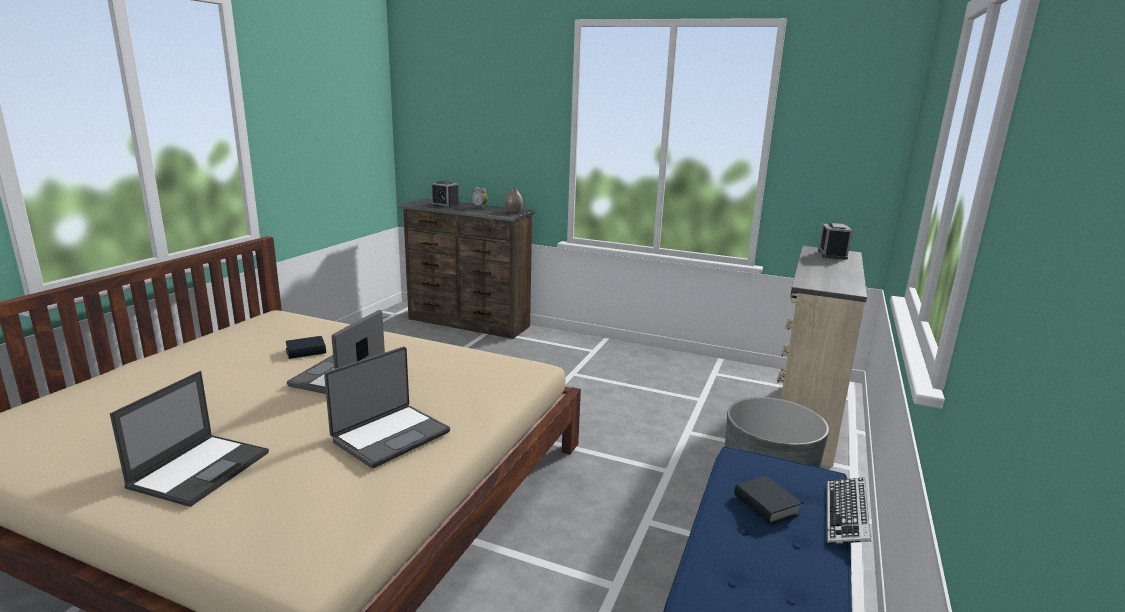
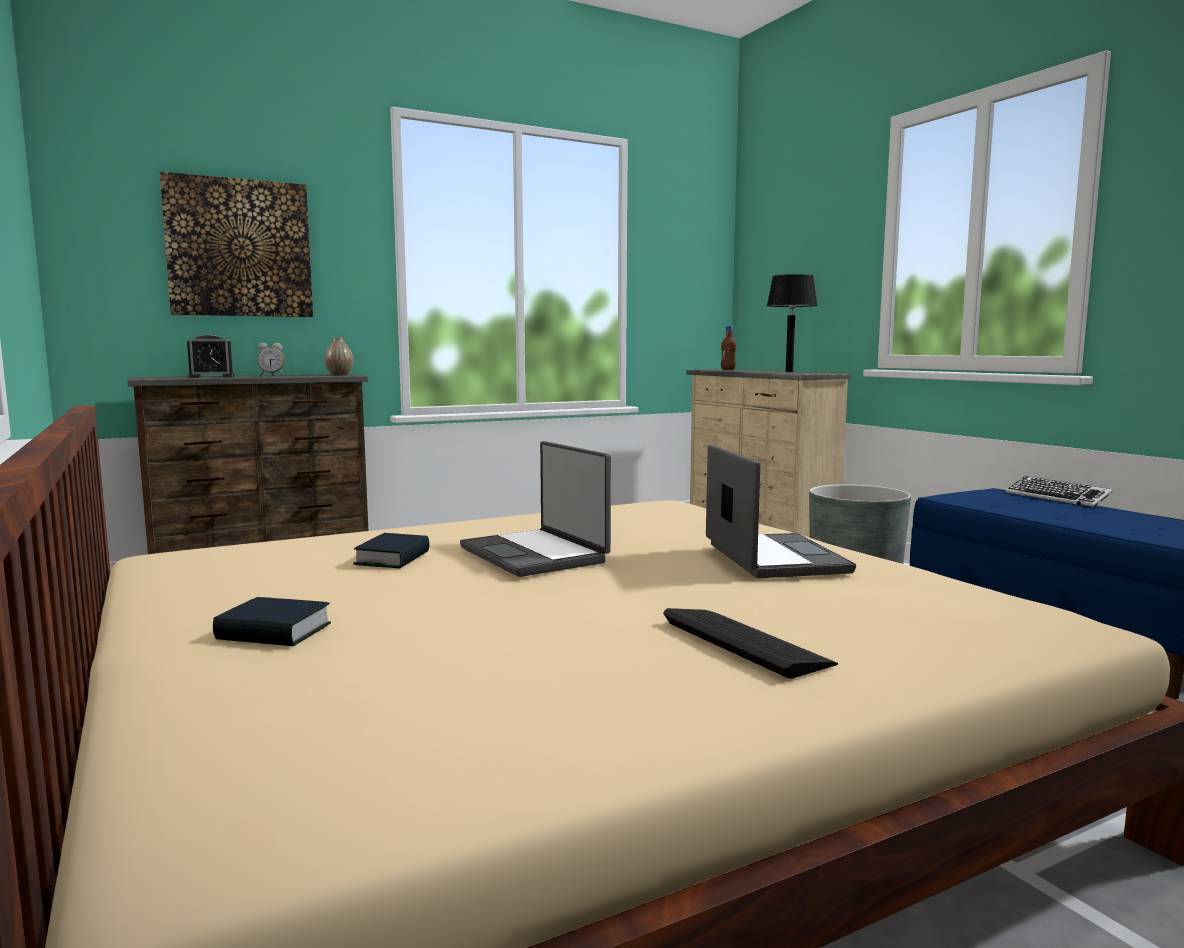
camera: 50 degrees left, 10 degrees down
(201, 469) = (745, 643): laptop -> keyboard
(479, 125) = (239, 248): none -> picture
(765, 505) = (1028, 506): book -> book (274, 632)
(832, 254) = (728, 369): alarm clock -> brown bottle
(846, 275) = (789, 371): none -> black table lamp

